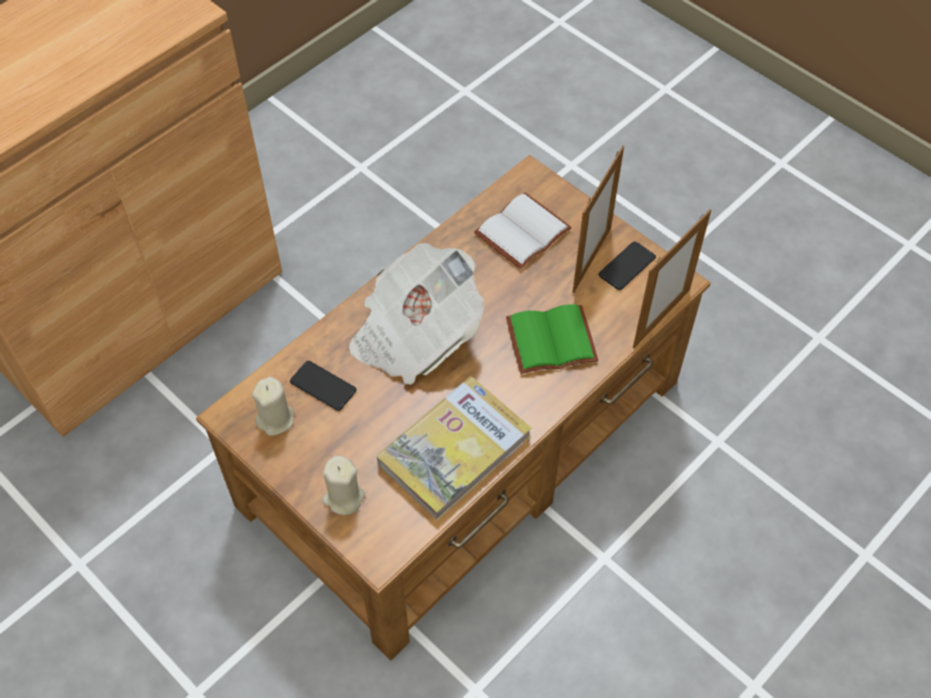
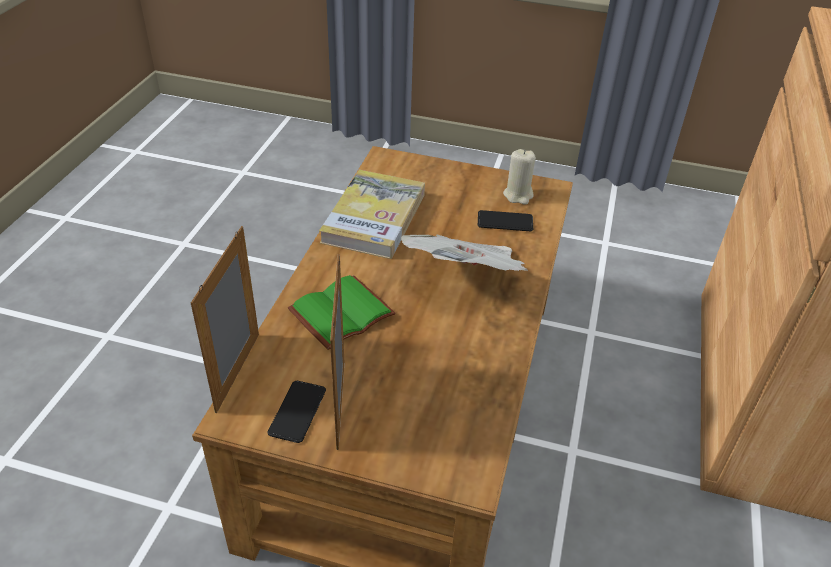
camera: 150 degrees right, 15 degrees down
(343, 497) = (432, 173): beige candle -> none
(521, 230) = (437, 407): white book -> none

